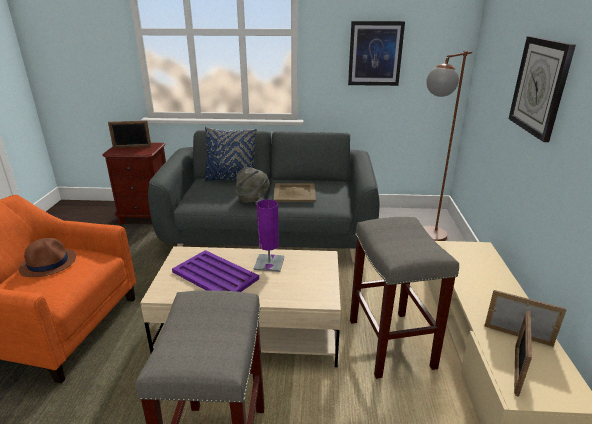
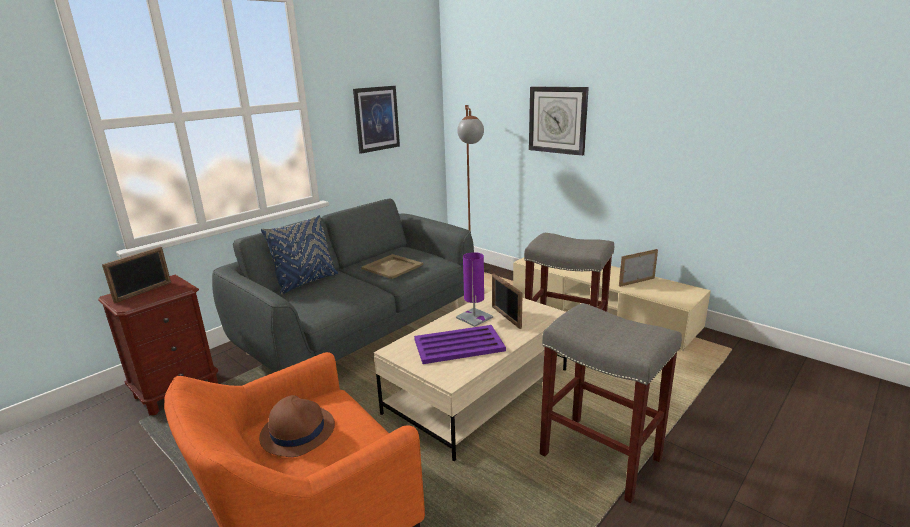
camera: 50 degrees left, 5 degrees down
(252, 198) = (367, 285): grey hat -> none
(516, 370) = (663, 295): picture frame -> picture frame (506, 317)

